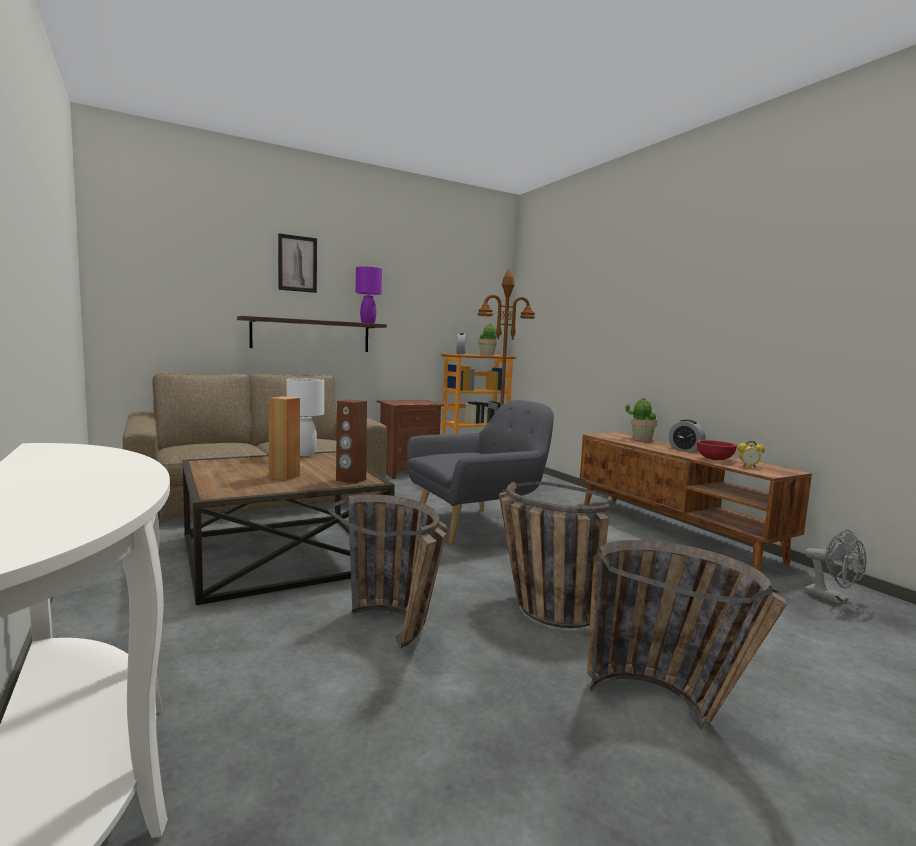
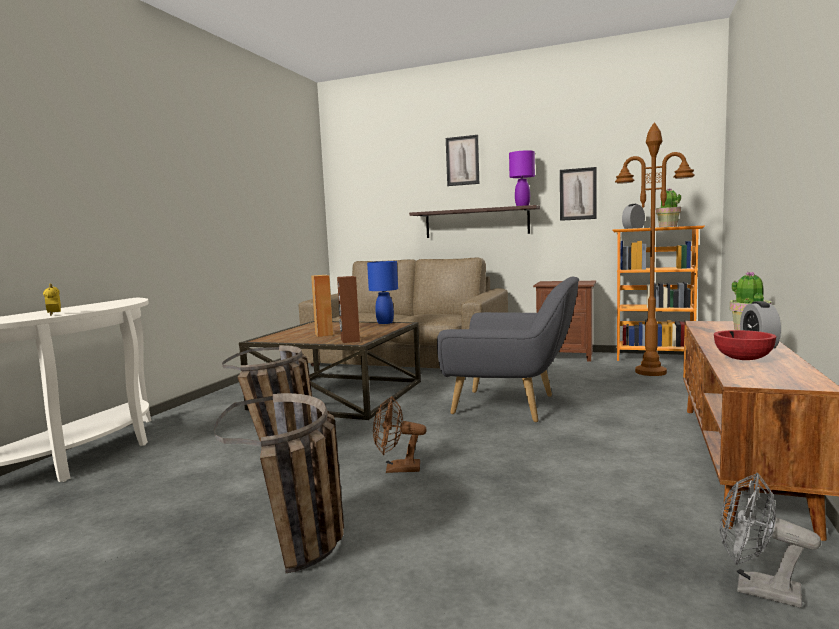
camera: 50 degrees right, 0 degrees up
(305, 454) = (385, 323): white table lamp -> blue table lamp
(412, 317) = (578, 194): none -> picture
(538, 607) = (397, 469): basket -> brown fan
(748, 466) = (756, 371): alarm clock -> alarm clock (54, 315)
(832, 598) = (757, 589): grey fan -> grey fan turned 105 degrees clockwise

